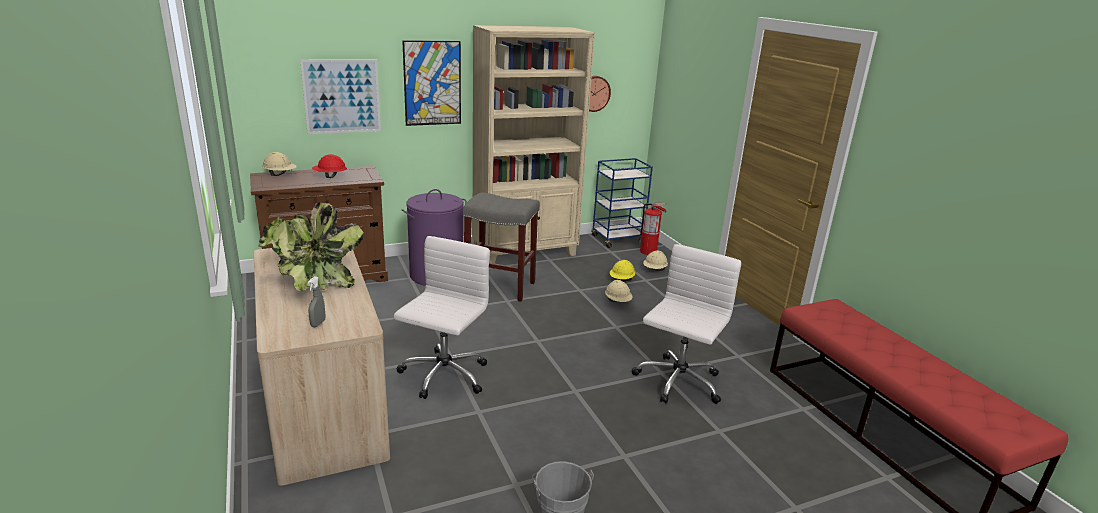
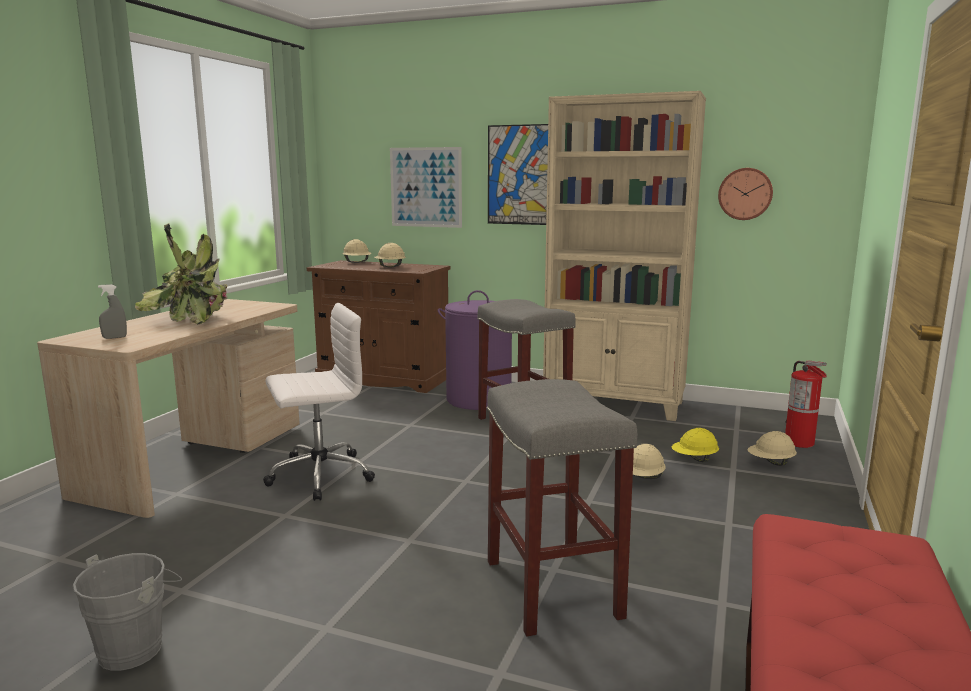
camera: 45 degrees right, 10 degrees down
(330, 176) = (390, 267): red hard hat -> beige hard hat
(618, 239) = (773, 420): blue cart -> none
(677, 382) = (554, 589): white office chair -> grey stool

